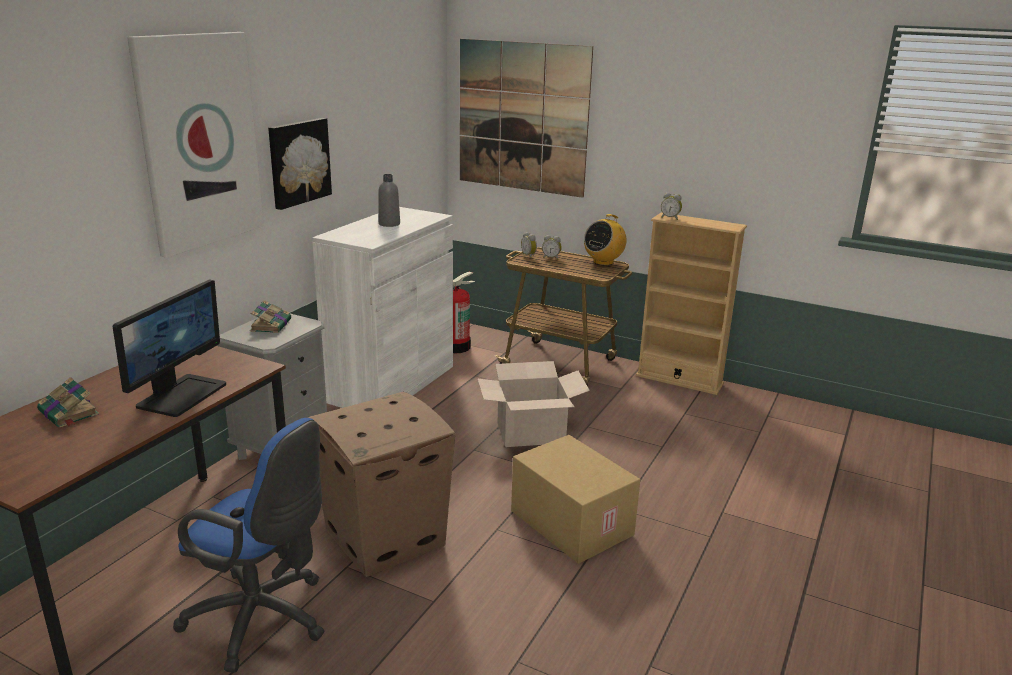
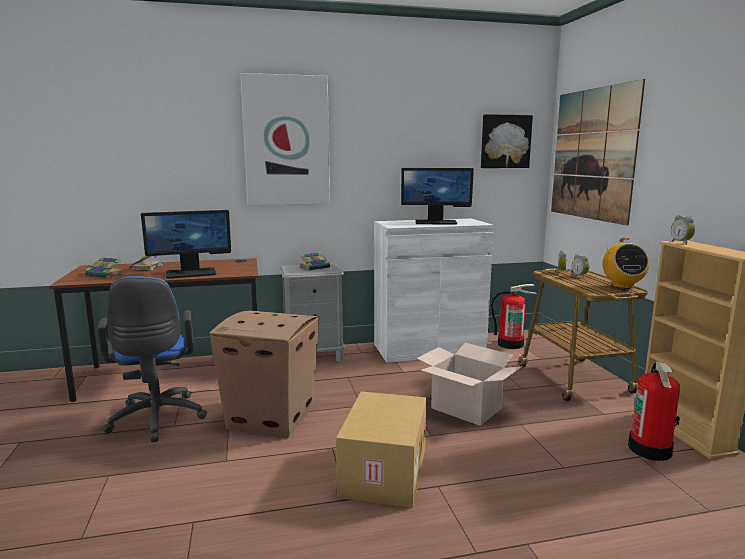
camera: 50 degrees right, 10 degrees down
(46, 450) = (106, 275): none -> book
(298, 162) = (372, 168): picture -> picture (505, 141)
(389, 224) = (436, 222): grey bottle -> monitor
(603, 262) = (622, 286): radio -> radio turned 90 degrees counterclockwise
(683, 404) = (650, 450): none -> fire extinguisher

